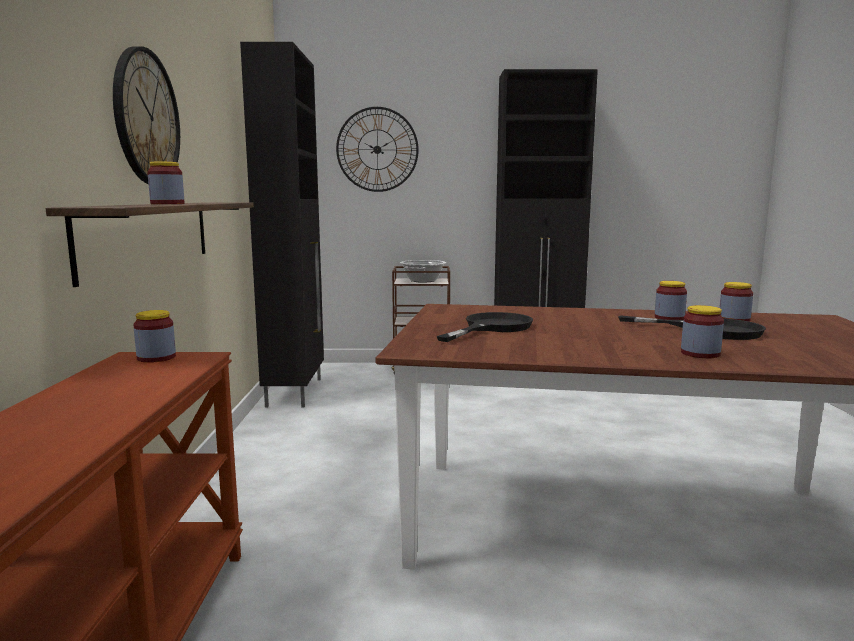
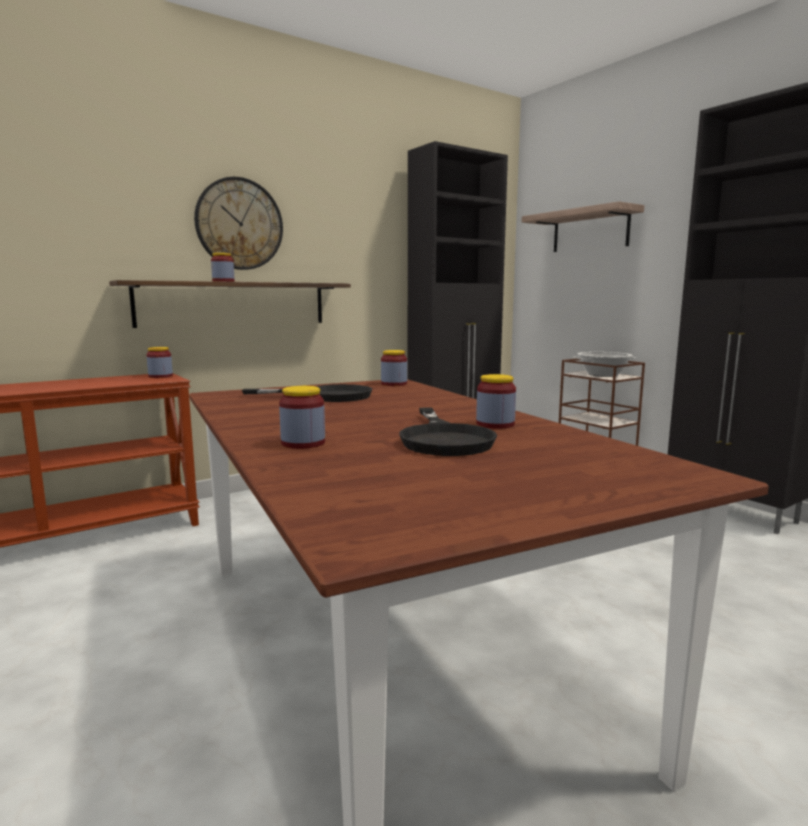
camera: 55 degrees right, 0 degrees up
(377, 149) = (590, 231): wall clock -> shelf
(734, 320) = (549, 442): jar -> jar (394, 384)

